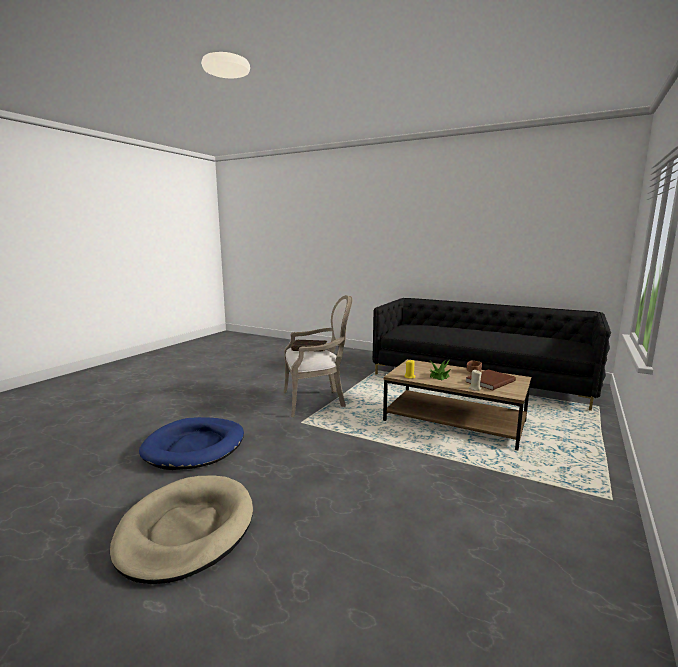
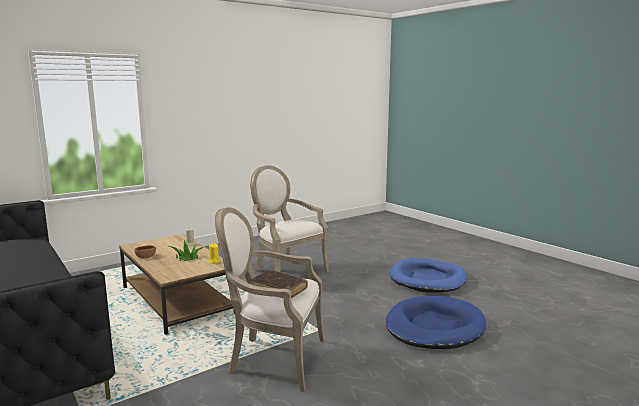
camera: 155 degrees left, 0 degrees up
(186, 530) = (428, 279): beige dog bed -> blue dog bed
(414, 488) = (286, 271): none -> armchair
(489, 381) = (162, 247): brown book -> none

